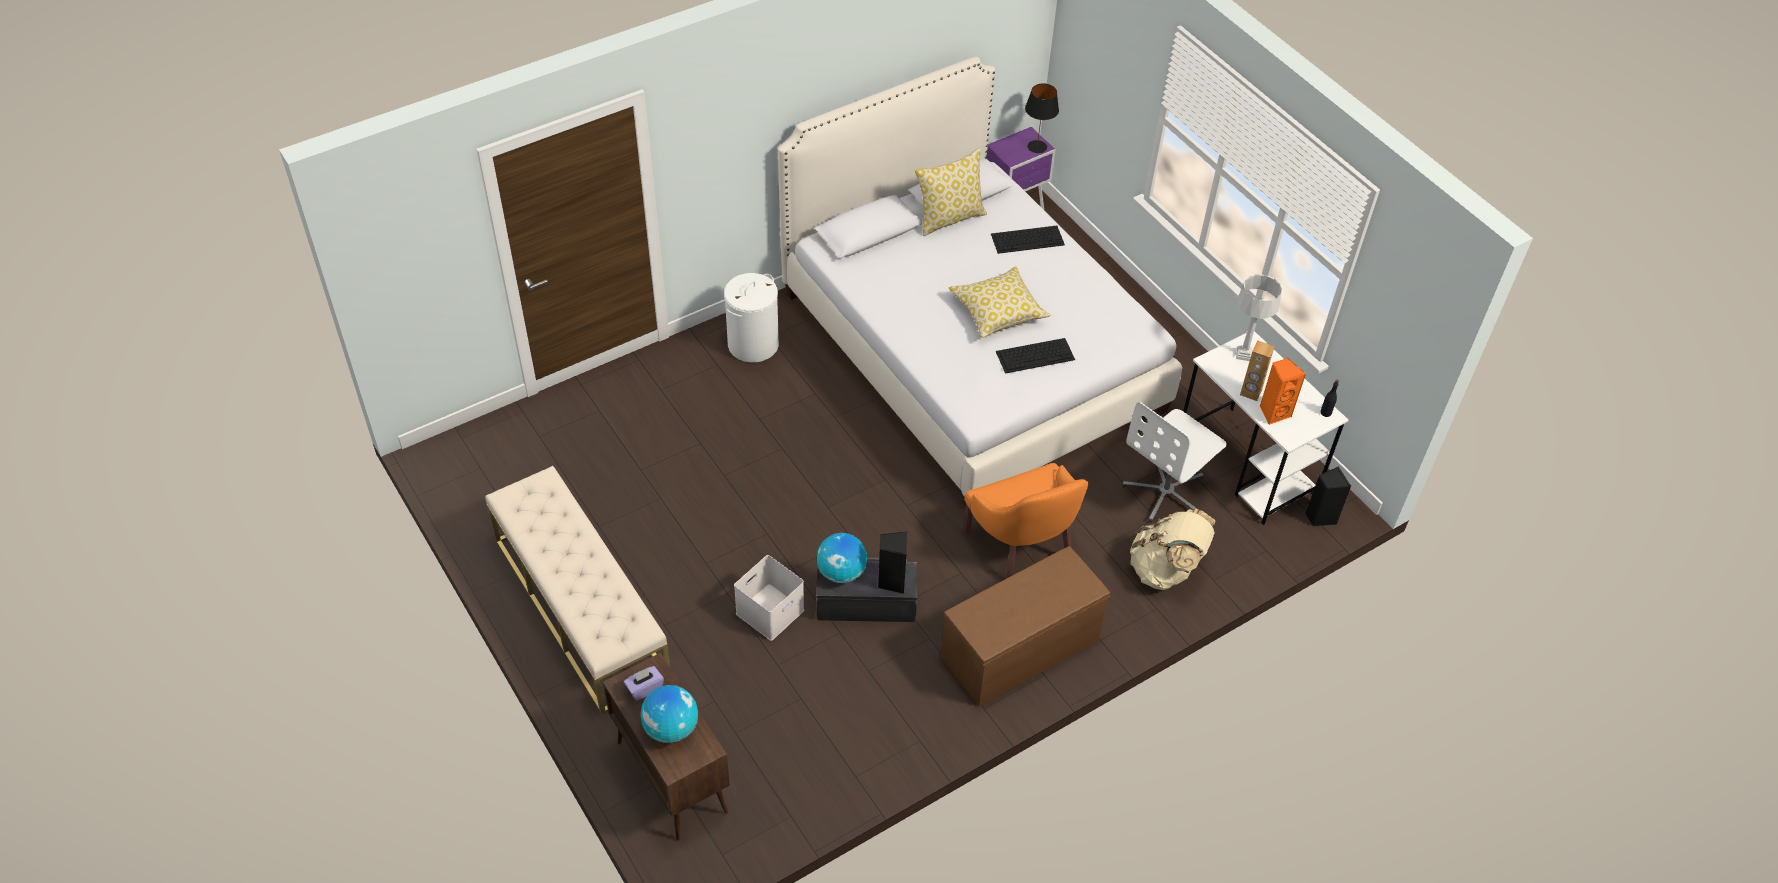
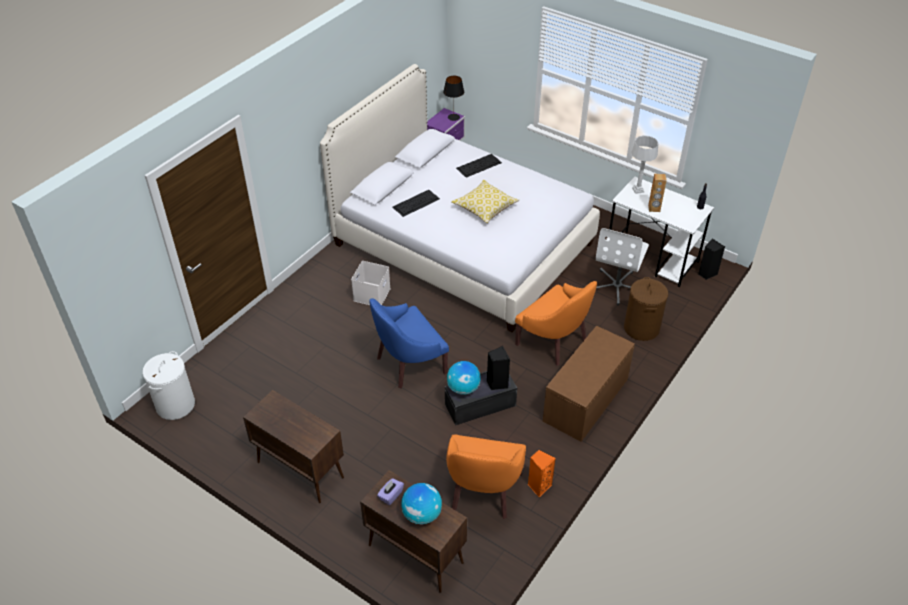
camera: 20 degrees left, 5 degrees down
(580, 608) = (299, 469): beige bench -> brown cabinet
(753, 344) = (329, 278): white laundry basket -> white laundry basket (175, 405)
(770, 610) = (423, 429): white storage box -> white storage box (371, 294)
(798, 508) = (408, 363): none -> blue armchair
(804, 727) = (482, 492): none -> orange armchair
(950, 218) = (427, 166): pillow -> none
(1035, 355) = (521, 225): keyboard -> keyboard (416, 202)
(1165, 570) = (641, 328): beige backpack -> brown laundry basket
(1274, 412) = (673, 215): orange speaker -> orange speaker (539, 486)

